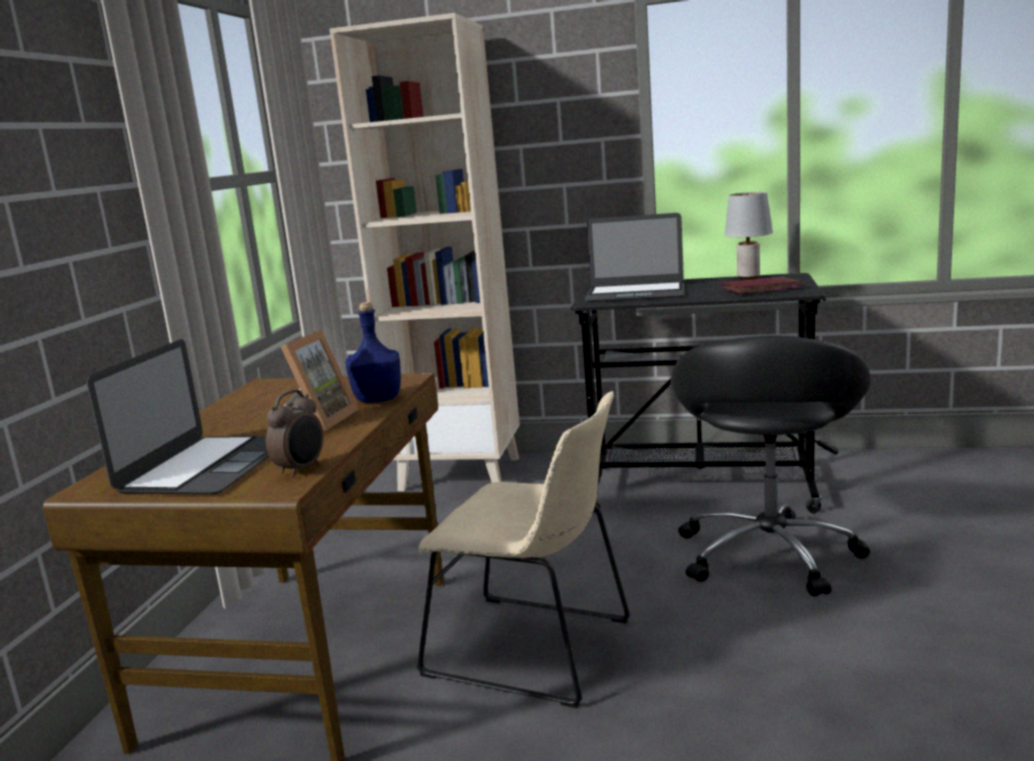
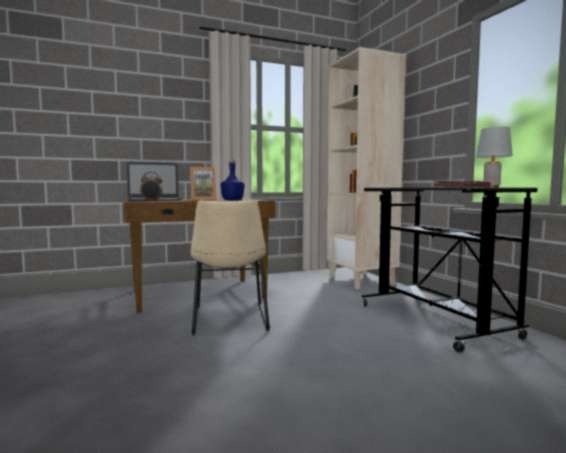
camera: 55 degrees right, 10 degrees down
(635, 293) = (410, 187): laptop -> none
(768, 558) = (375, 348): black office chair -> none

